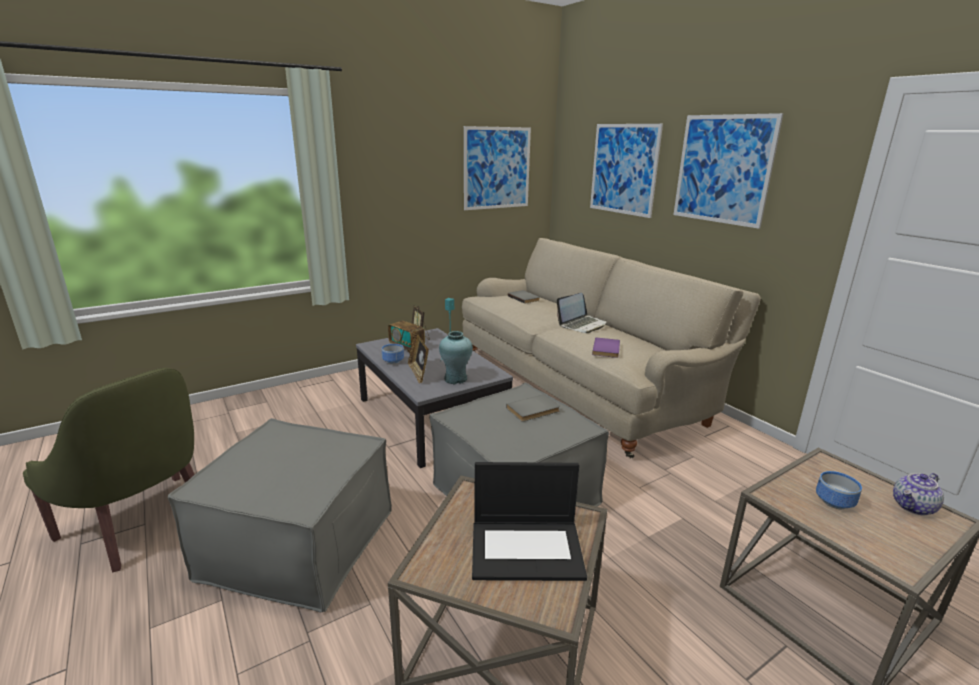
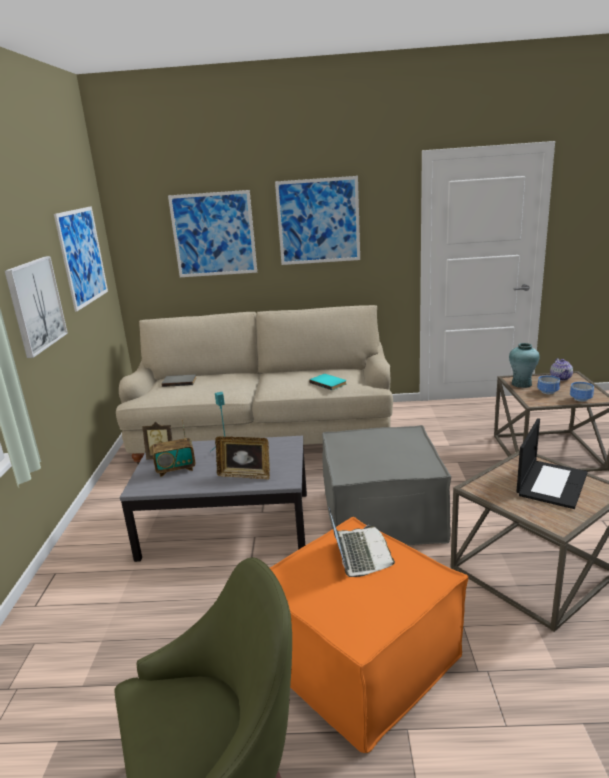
camera: 55 degrees left, 0 degrees up
(299, 543) = (358, 657): grey ottoman -> orange ottoman
(393, 362) = (200, 483): bowl -> bowl (581, 399)
(406, 192) = (36, 305): none -> picture
(456, 379) = (278, 460): turquoise vase -> turquoise vase (521, 384)
(534, 410) = (375, 440): grey book -> none
(582, 325) = (273, 378): laptop -> laptop (359, 553)
(607, 349) = (329, 383): purple book -> turquoise book

